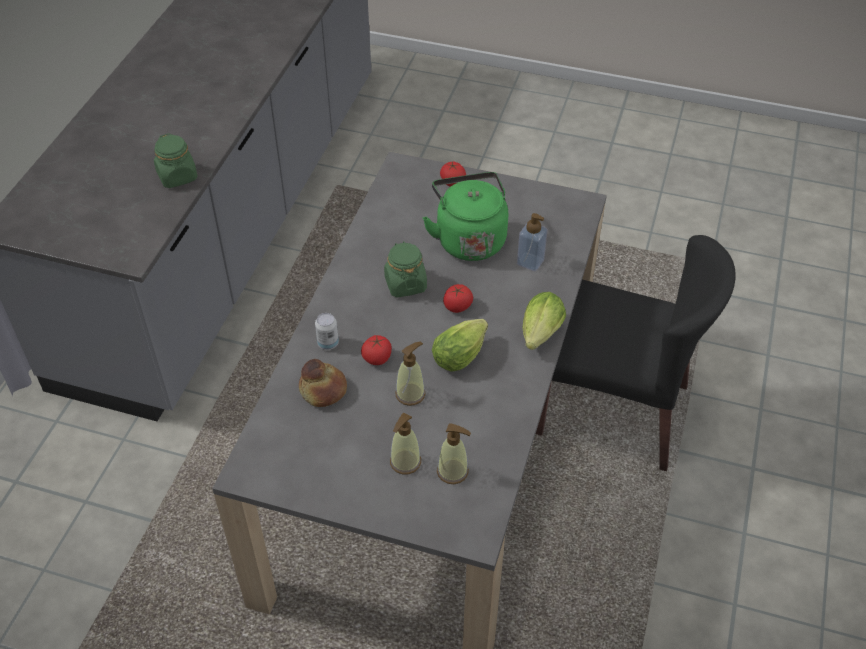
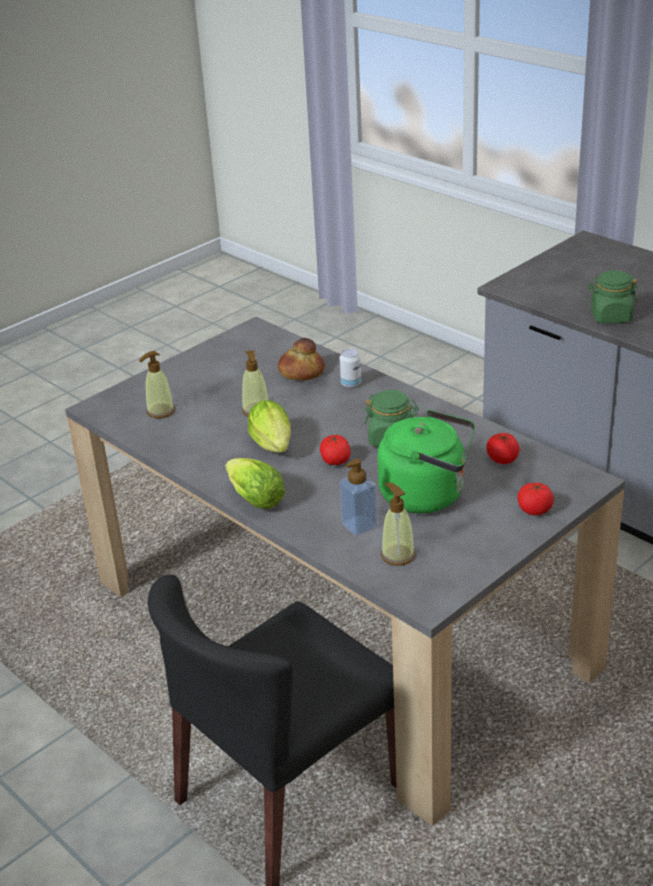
camera: 120 degrees right, 15 degrees down
(377, 358) = (311, 403): tomato -> tomato (502, 459)
(405, 462) = (192, 393): soap dispenser -> soap dispenser (397, 555)

